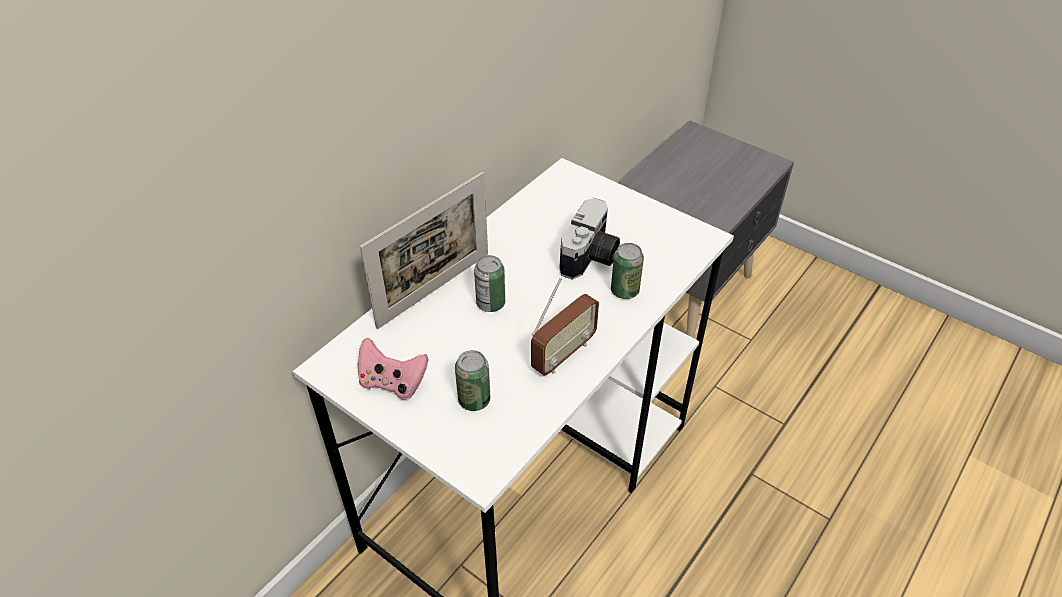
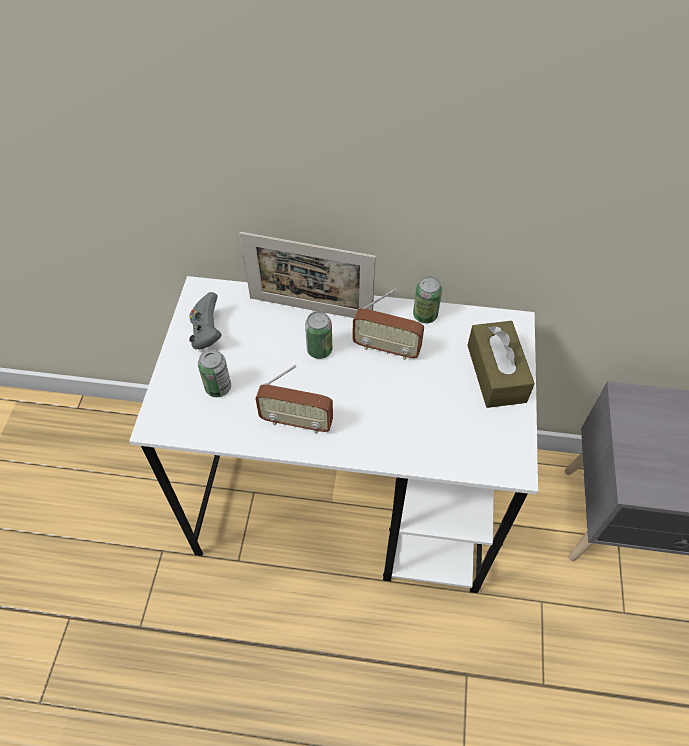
camera: 60 degrees right, 10 degrees up
(392, 382) = (207, 333): pink game controller -> grey game controller
(527, 258) = (386, 348): none -> radio
(591, 257) = (420, 392): camera -> none
(607, 205) = (496, 373): none -> brown tissue box
(624, 291) = (397, 433): can -> can (425, 315)

